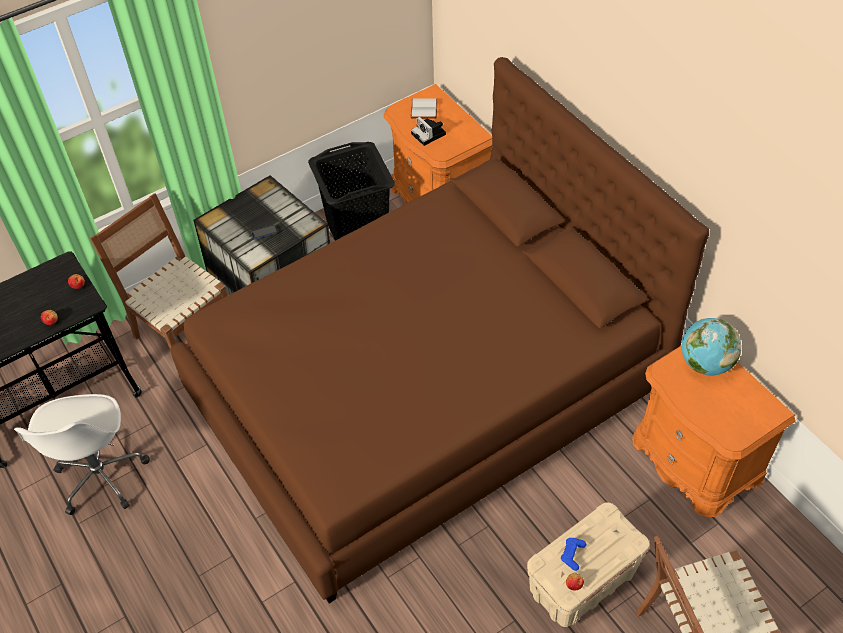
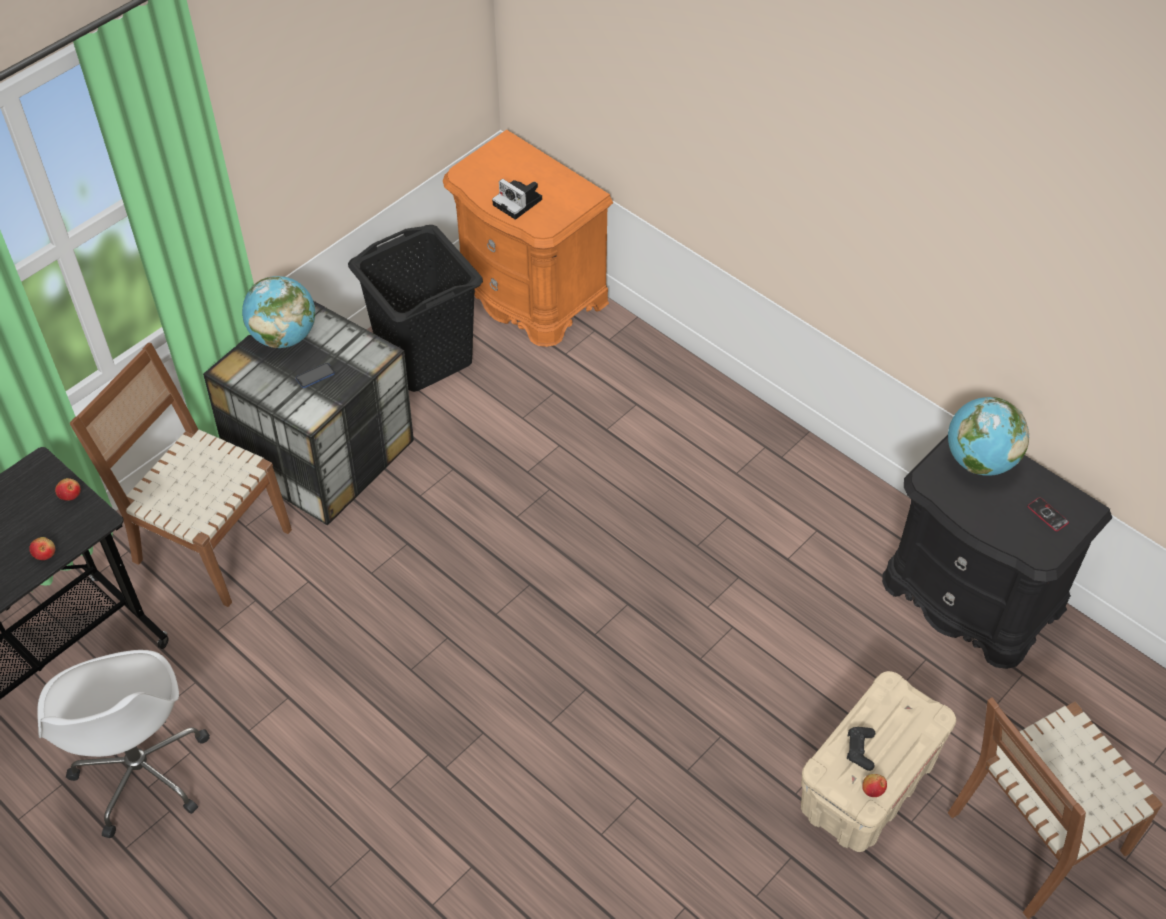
camera: 15 degrees left, 0 degrees up
(252, 203) = (284, 336): none -> globe
(425, 109) = (502, 168): white book -> none
(426, 391) = (585, 566): brown bed -> none
(572, 555) = (860, 750): blue game controller -> black game controller
(692, 462) = (968, 599): orange nightstand -> black nightstand
(745, 411) = (1047, 515): none -> phone

